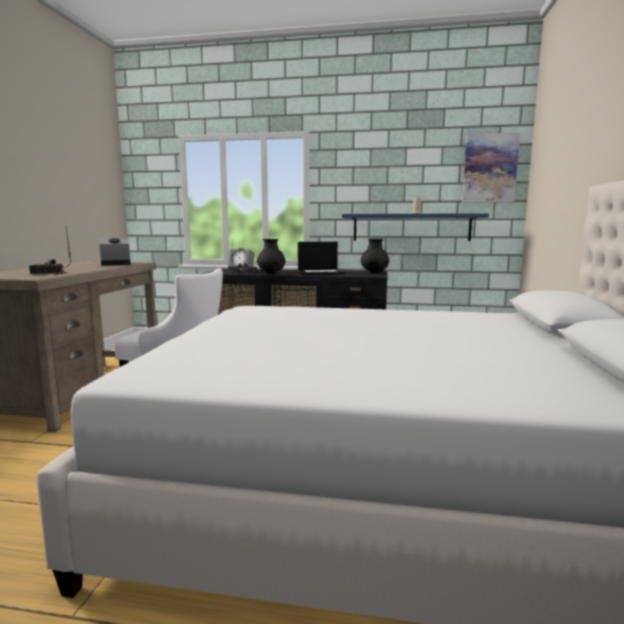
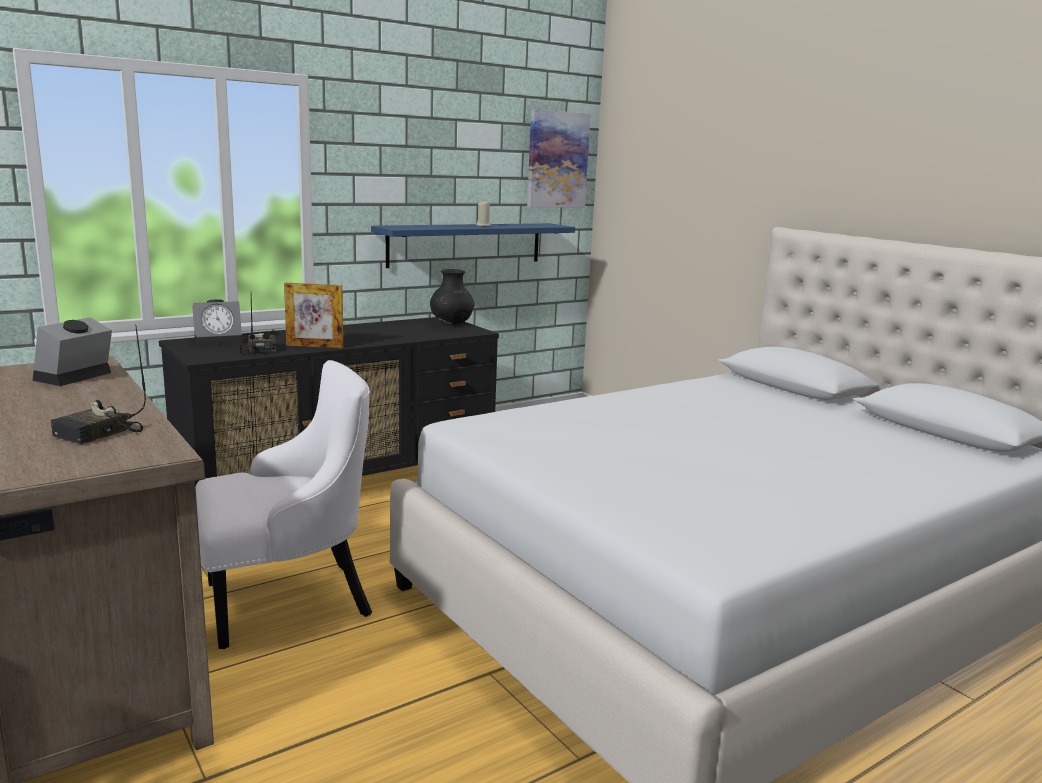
camera: 45 degrees left, 5 degrees up
(271, 274) = (314, 346): black vase -> picture frame
(321, 273) = (379, 333): laptop -> none

